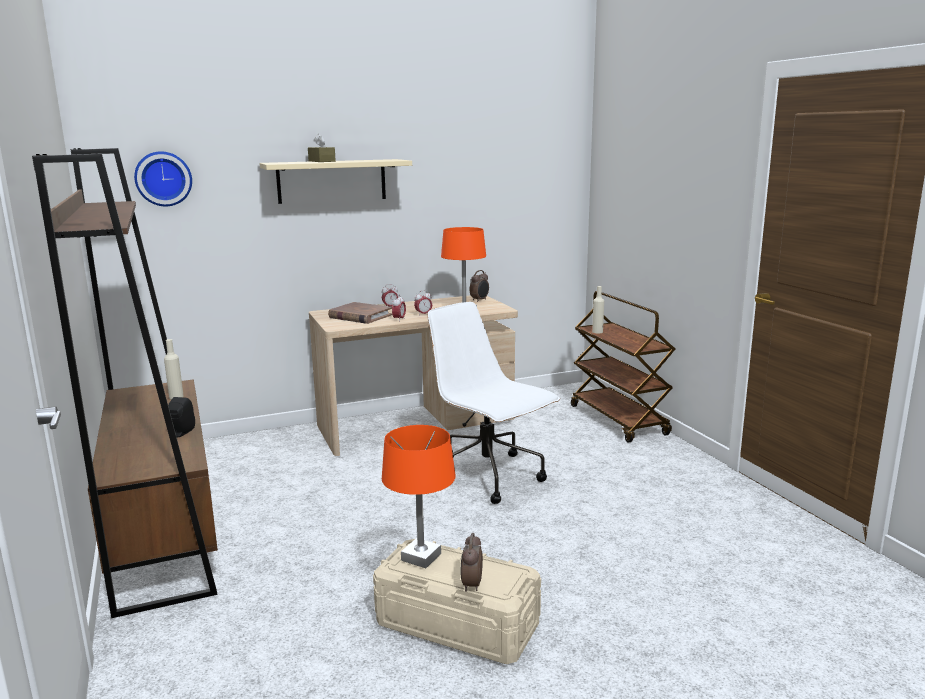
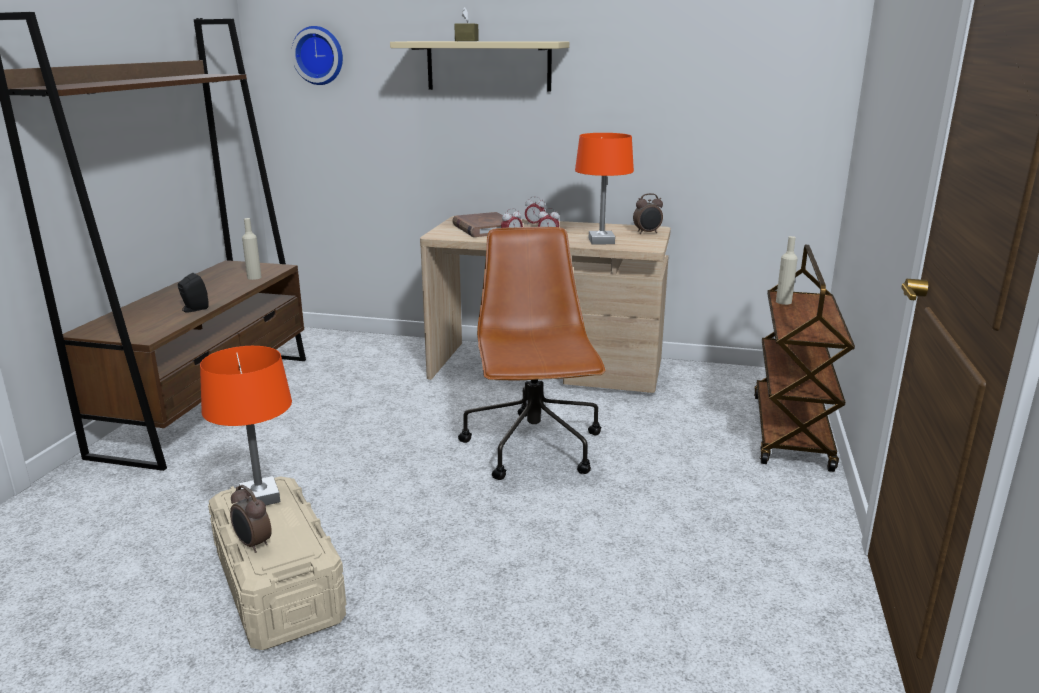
camera: 35 degrees right, 5 degrees up
(471, 585) = (253, 544): alarm clock -> alarm clock turned 90 degrees counterclockwise
(488, 477) = (534, 448): white office chair -> brown office chair

